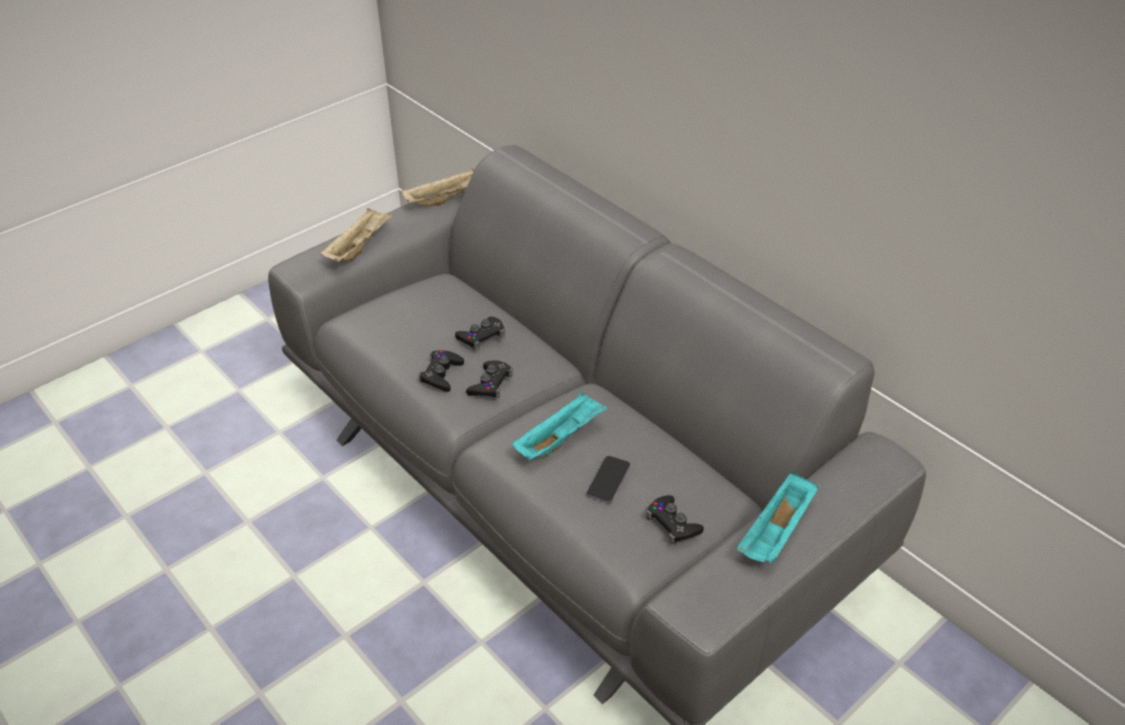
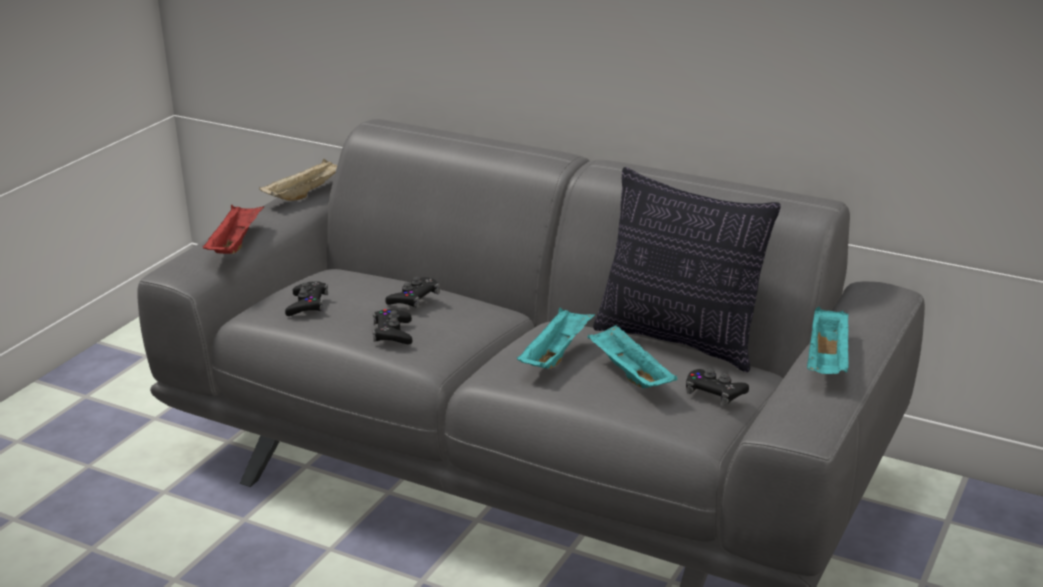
camera: 20 degrees left, 15 degrees down
(359, 246) = (235, 244): beige tray -> red tray
(490, 384) = (450, 331): black game controller -> black game controller (307, 304)
(608, 480) = (629, 374): phone -> turquoise tray
(685, 445) = (680, 340): none -> pillow

